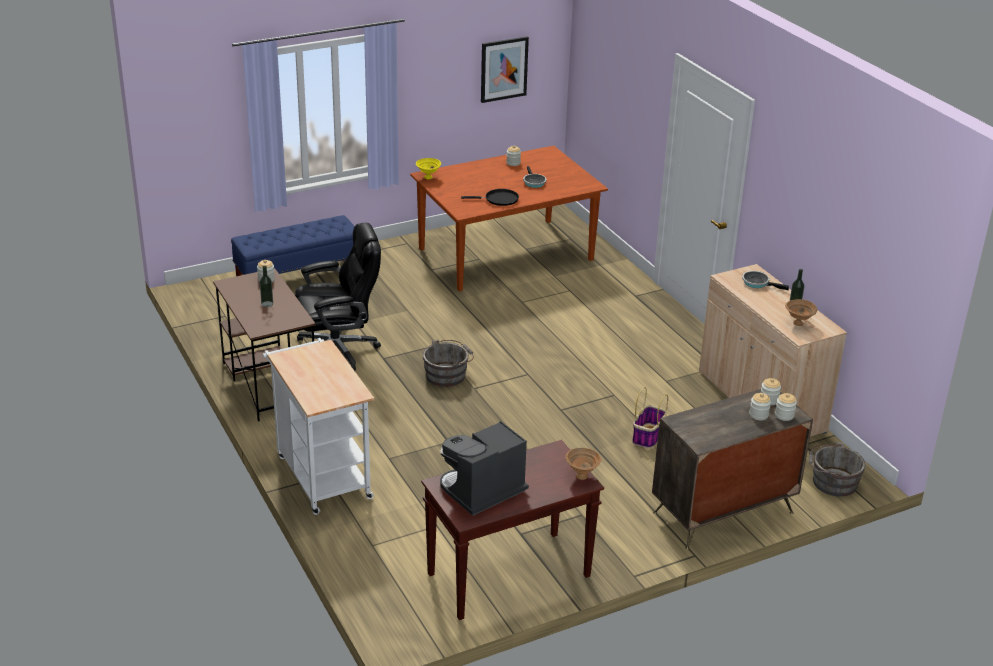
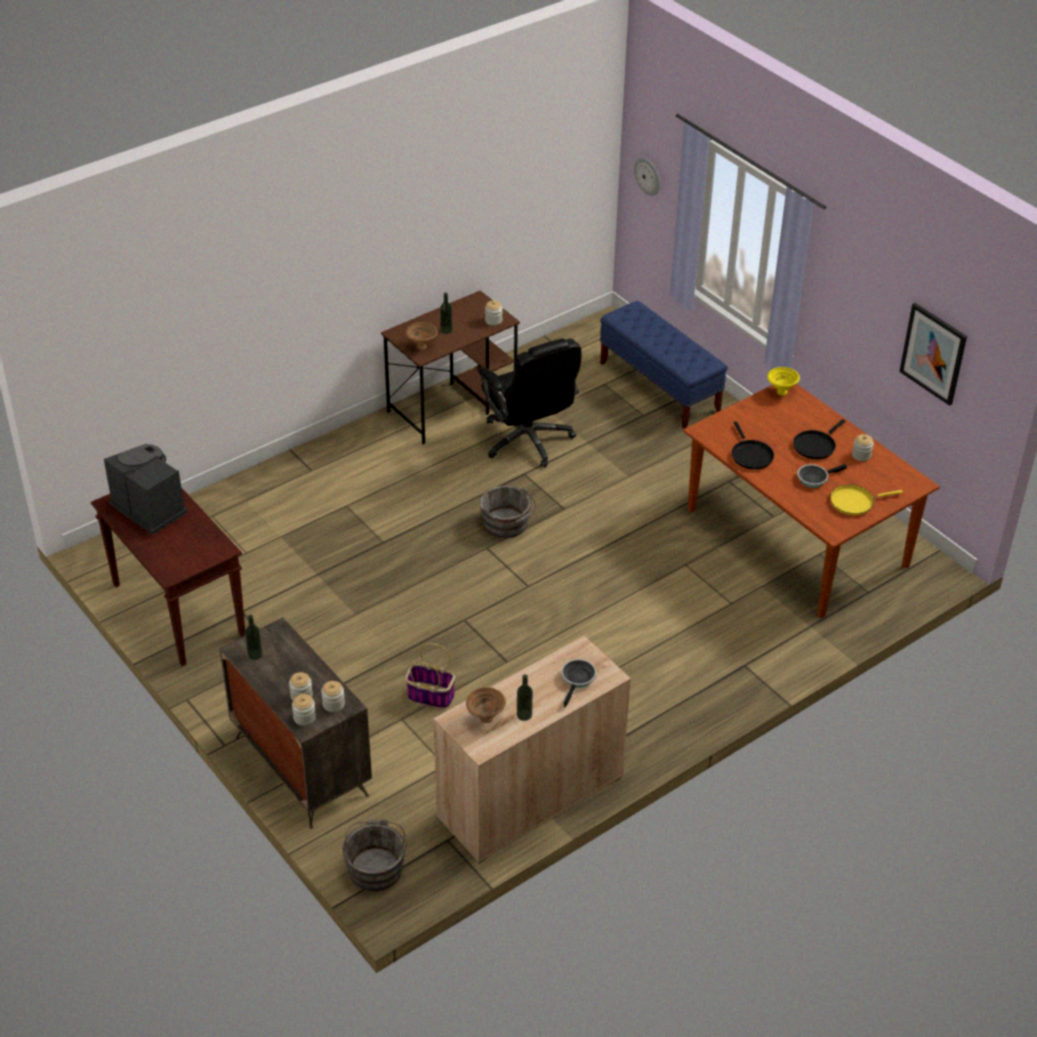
camera: 80 degrees right, 10 degrees up
(191, 131) = (648, 176): none -> wall clock
(321, 473) = (312, 466): white cart -> none
(496, 176) = (815, 445): none -> black frying pan
(563, 173) = (855, 502): none -> yellow frying pan
(581, 475) = (182, 570): brown bowl -> brown bowl (422, 346)
(707, 435) = (255, 654): none -> bottle

